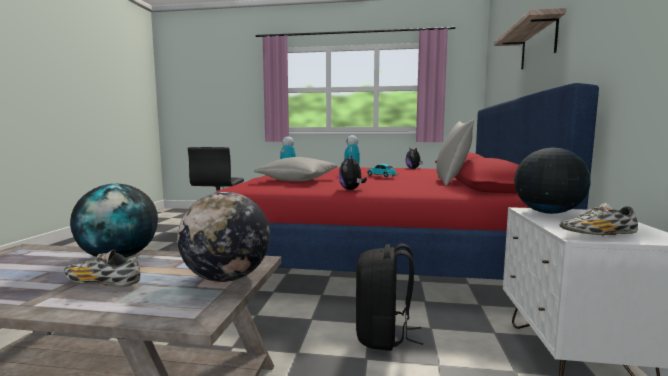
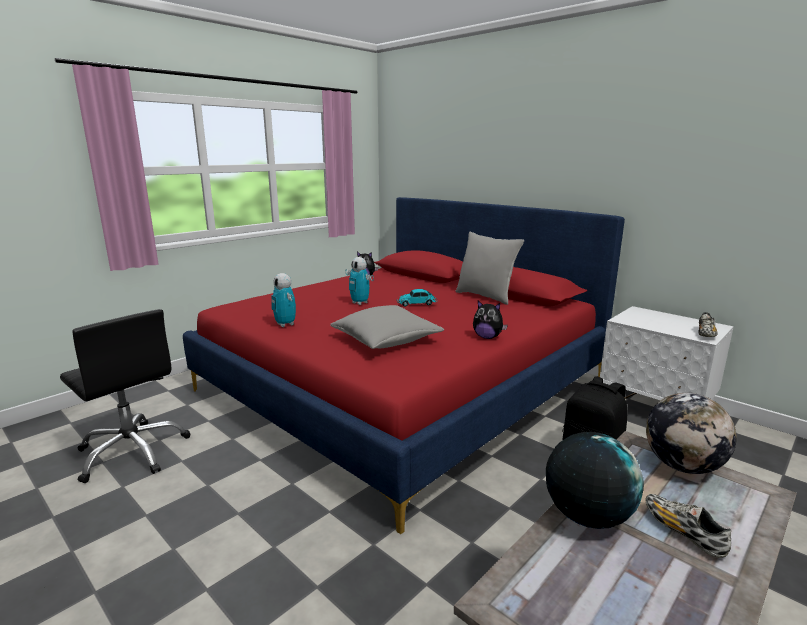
camera: 55 degrees left, 10 degrees up
(102, 284) = (682, 532): shoe -> shoe turned 105 degrees clockwise
(538, 44) = (516, 154): shelf -> none
(547, 212) = (635, 319): globe -> none

